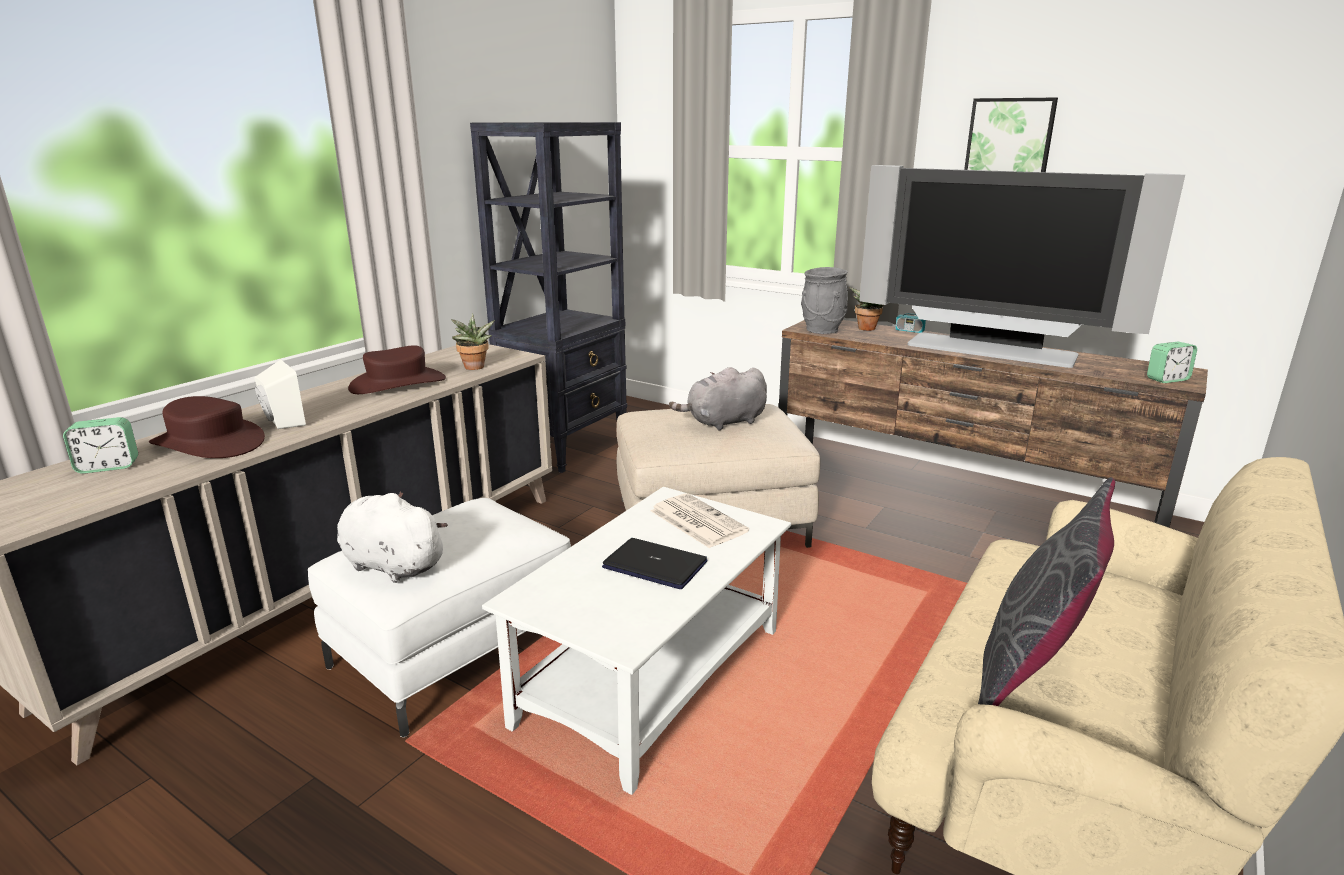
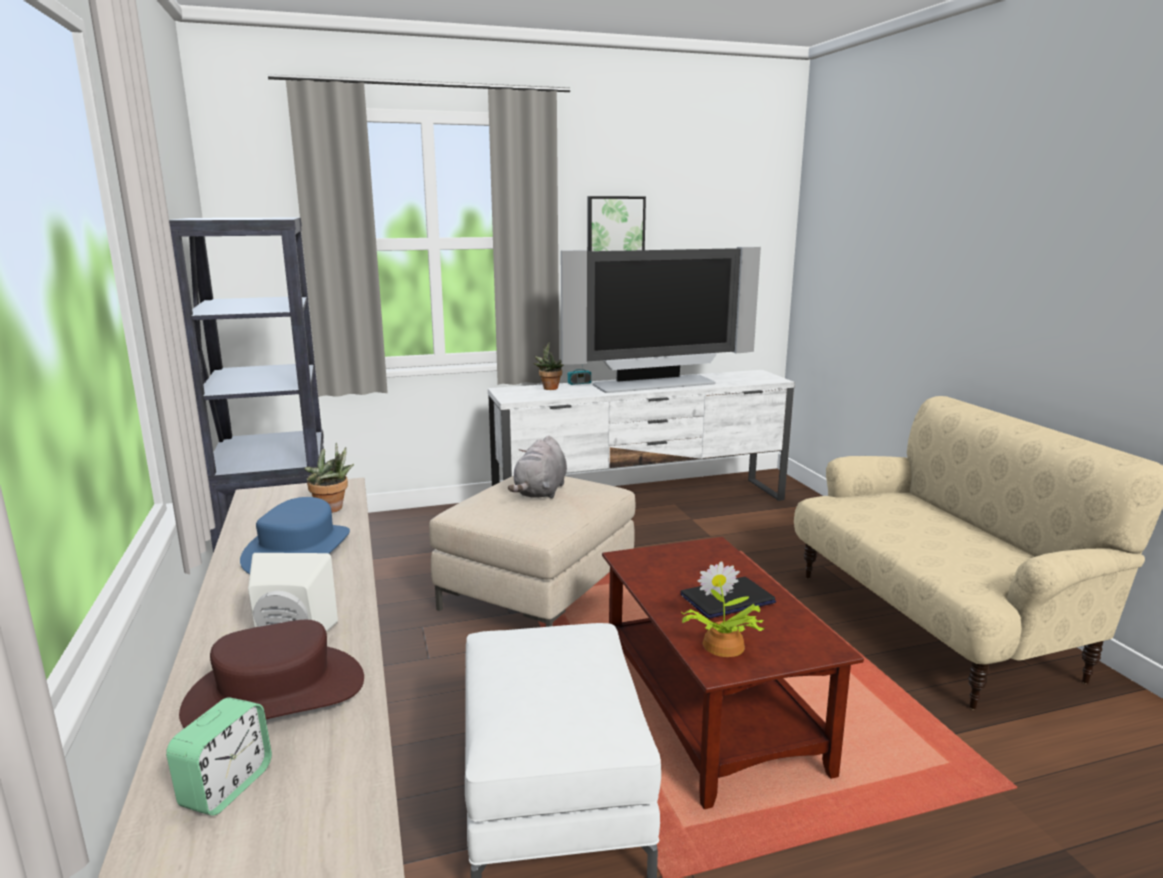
camera: 50 degrees left, 5 degrees down
(390, 564) = (566, 715): white plush toy -> none
(398, 383) = (298, 550): brown hat -> blue hat
(561, 590) = (722, 646): none -> potted plant
(651, 678) = (711, 709): white coffee table -> brown coffee table
(696, 521) = (678, 562): newspaper -> none
(822, 330) = (527, 396): grey vase -> none
(956, 497) = (642, 504): brown tv stand -> white tv stand
(1028, 680) = (960, 555): grey pillow -> none
(1167, 379) = (765, 379): alarm clock -> none

